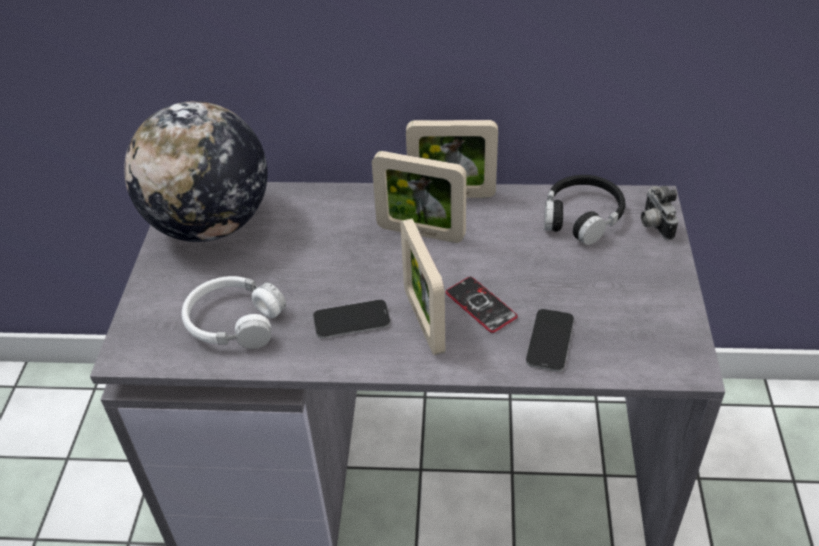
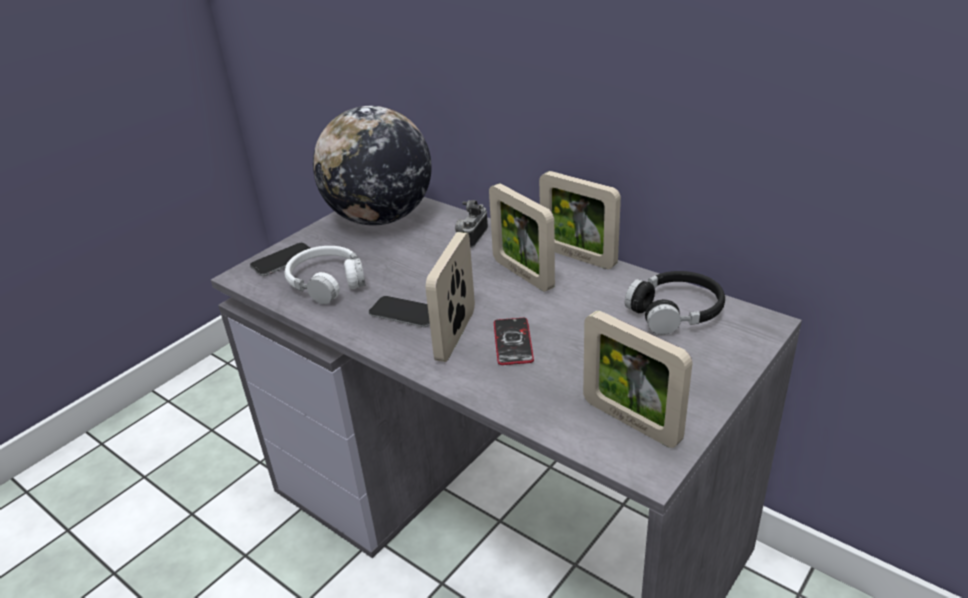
camera: 35 degrees right, 10 degrees down
(550, 341) = (541, 391): phone -> phone (283, 260)
(641, 334) = (631, 421): none -> picture frame
(653, 225) = (741, 342): camera -> camera (471, 237)

